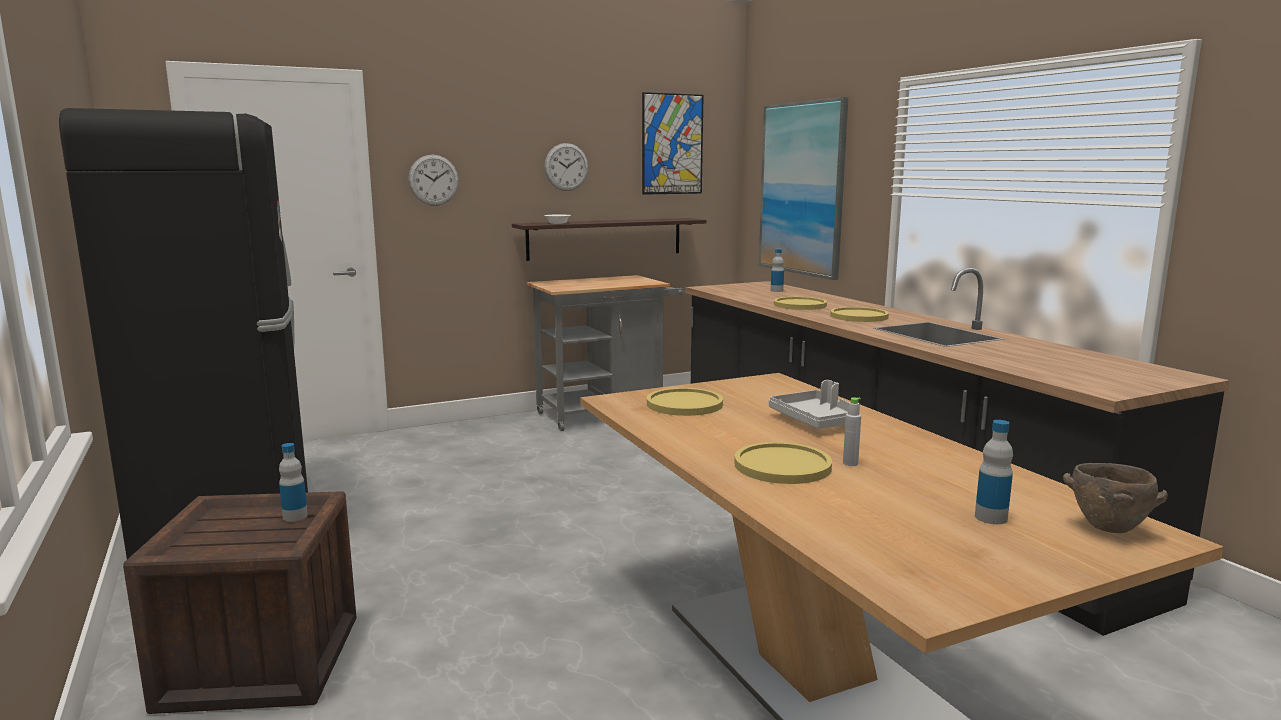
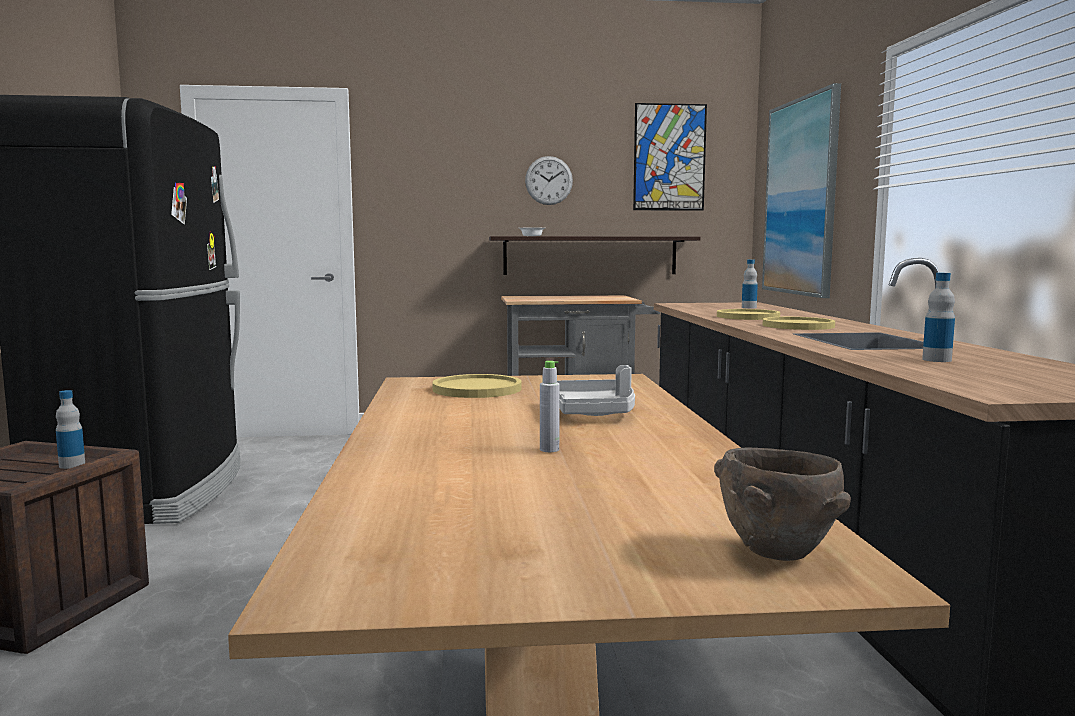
camera: 20 degrees right, 5 degrees down
(433, 180) = (411, 192): wall clock -> none
(782, 465) = (463, 443): yellow plate -> none
(991, 517) = (618, 519): bottle -> bottle (936, 360)

